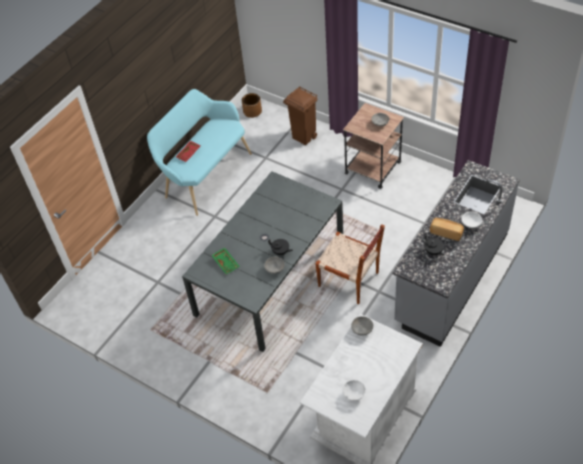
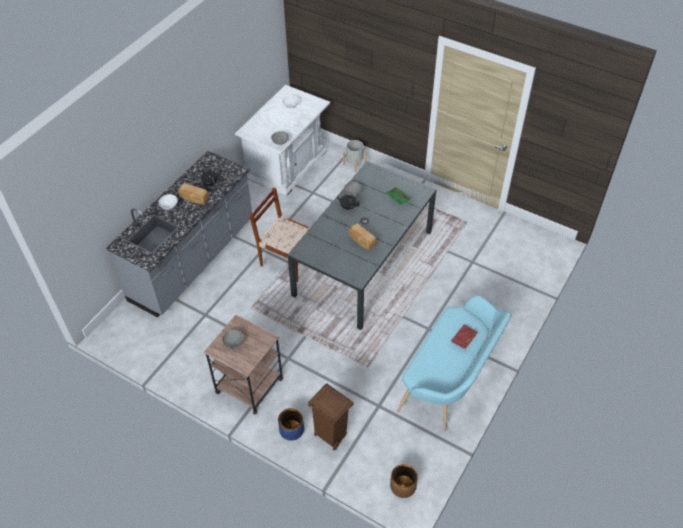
camera: 175 degrees right, 0 degrees up
(268, 215) = (361, 241): none -> bread
(273, 415) = (354, 164): none -> grey planter
(335, 140) = (291, 429): none -> blue planter

